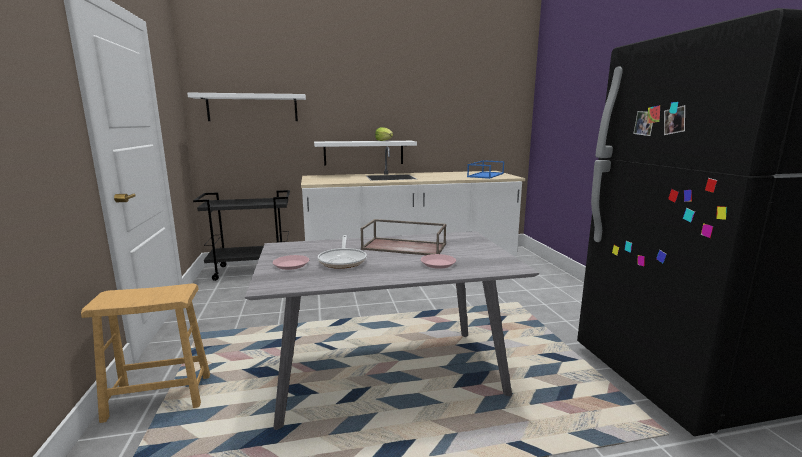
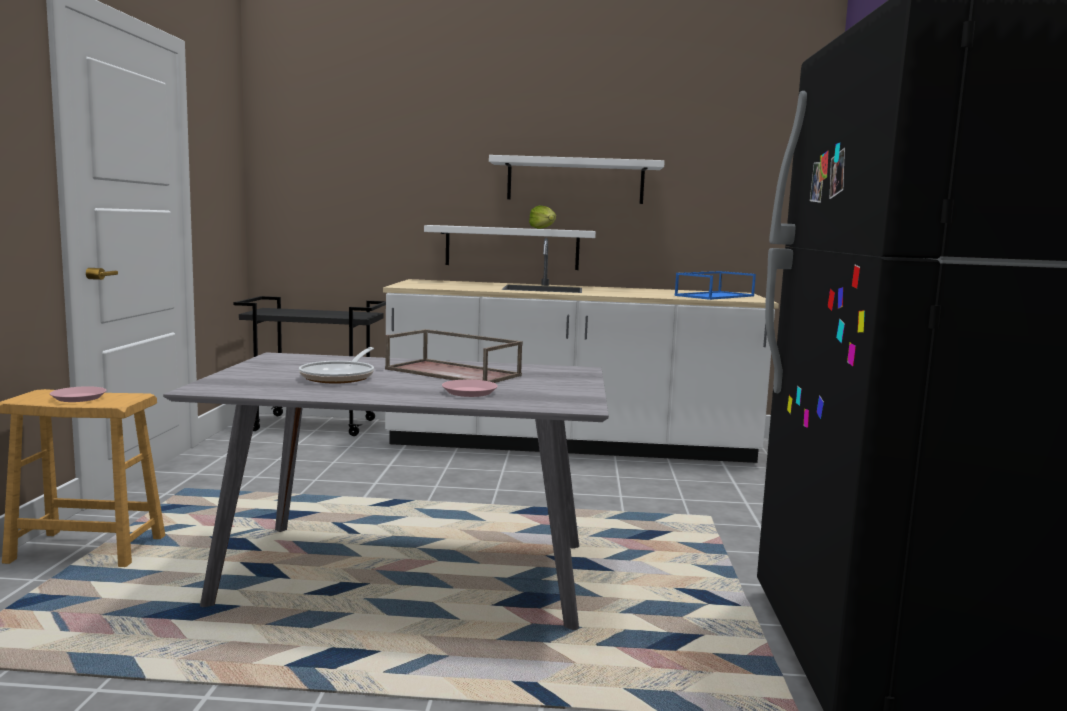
camera: 15 degrees right, 5 degrees down
(252, 108) = (342, 169): white shelf -> white shelf (575, 181)
(291, 265) = (265, 374): pink plate -> pink plate (78, 398)

